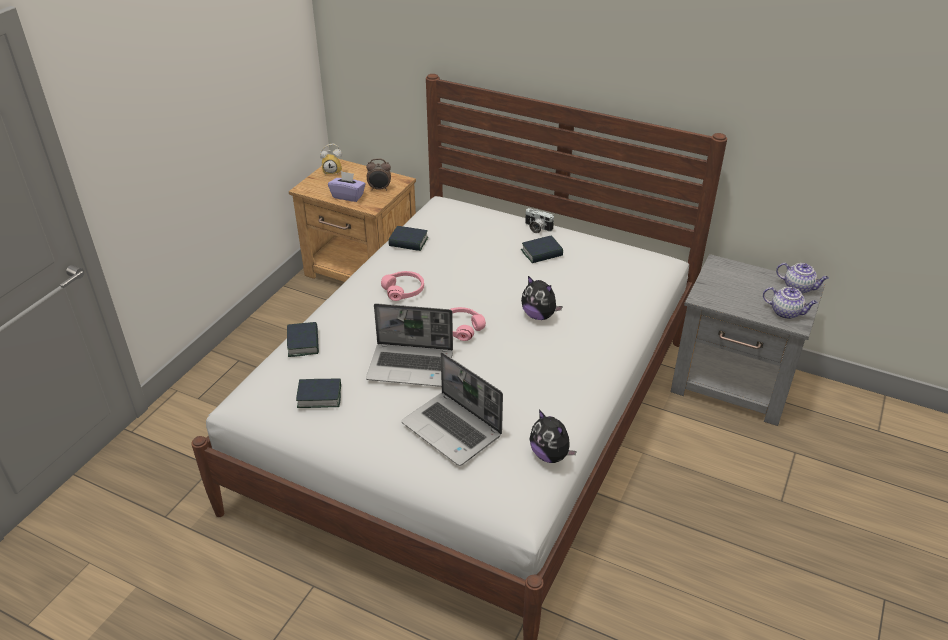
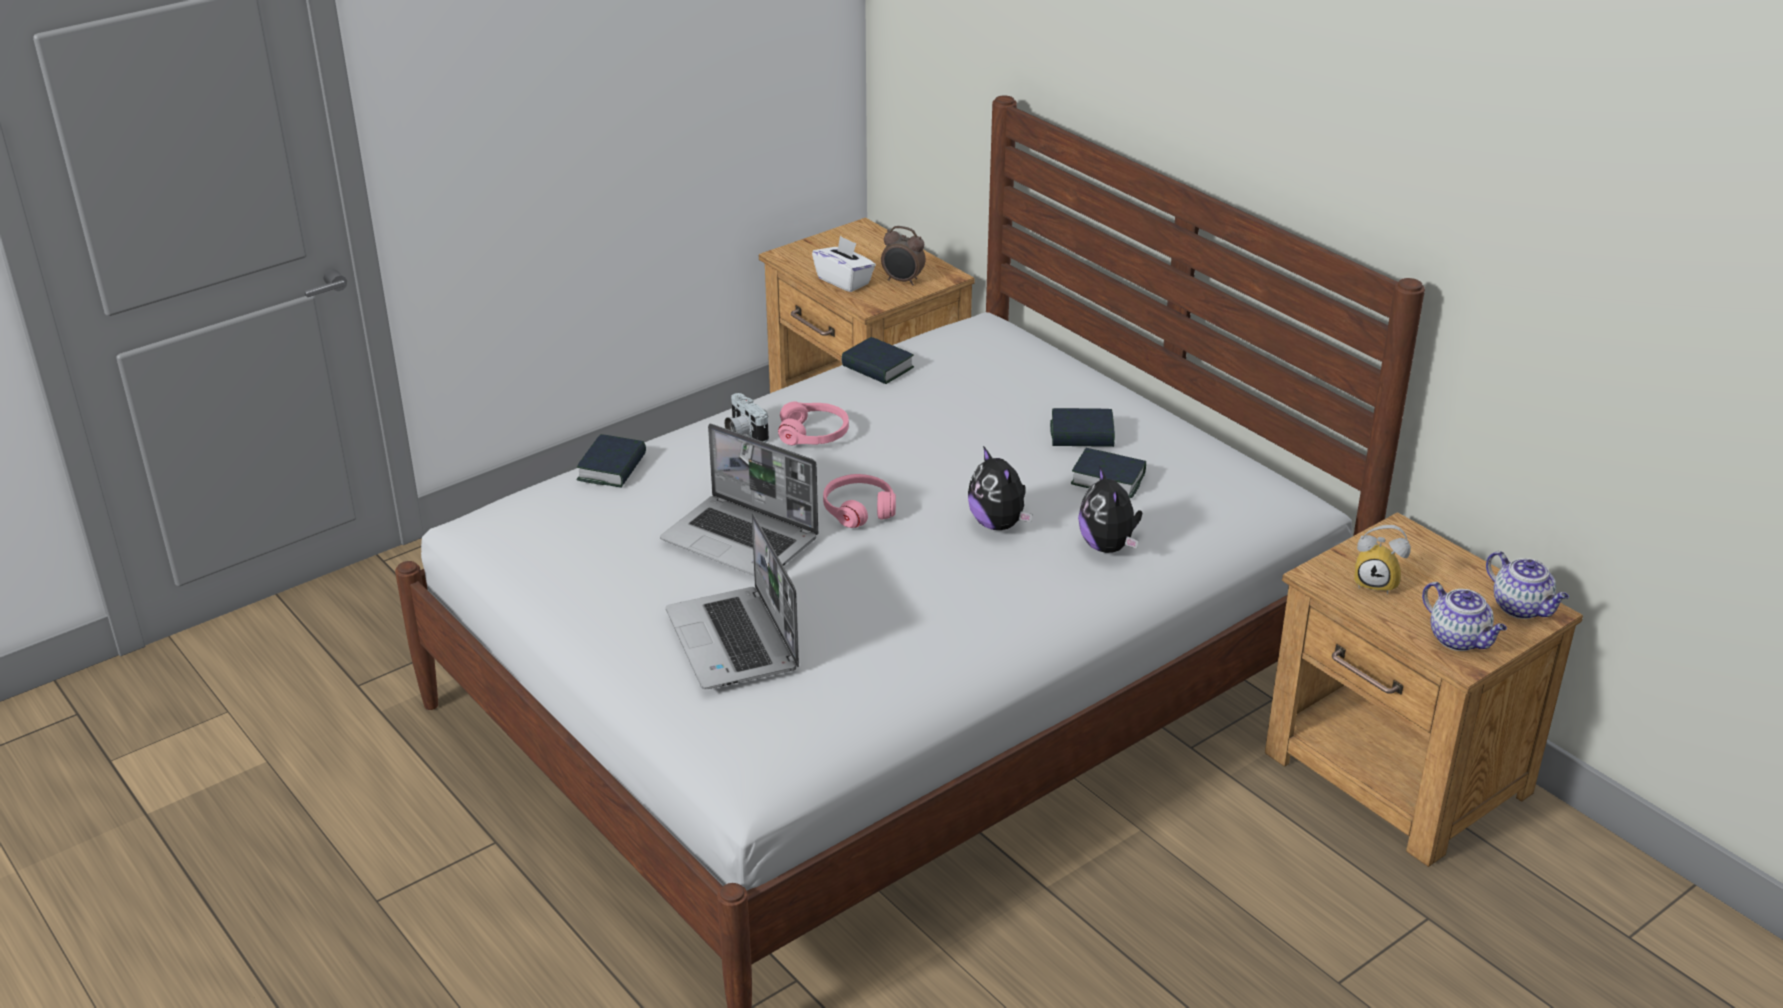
camera: 25 degrees right, 5 degrees down
(319, 396) = (580, 544): book -> book (1108, 479)
(333, 171) = (849, 239): alarm clock -> alarm clock (1377, 582)
(348, 196) = (844, 281): purple tissue box -> white tissue box
(537, 228) = (1108, 396): camera -> camera (743, 433)
(550, 455) = (855, 719): plush toy -> plush toy (1108, 546)
(734, 384) = (1398, 776): grey nightstand -> brown nightstand

